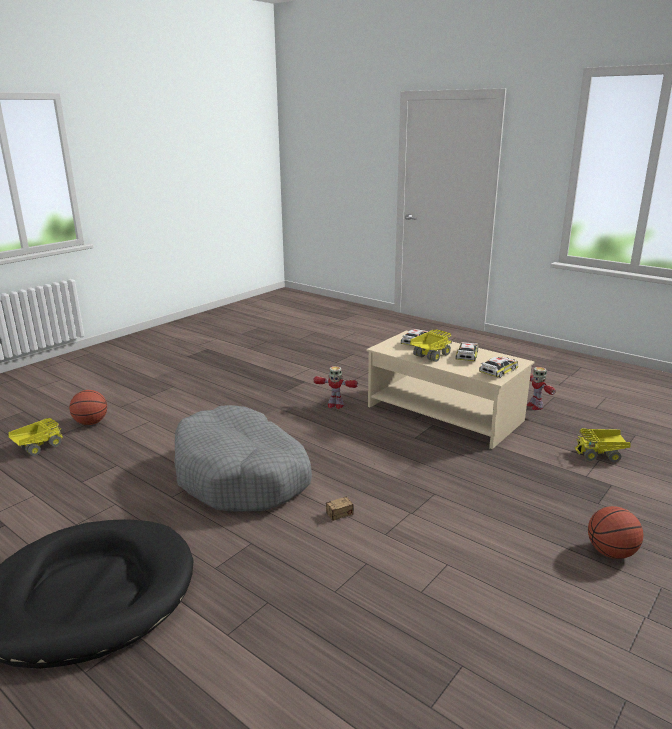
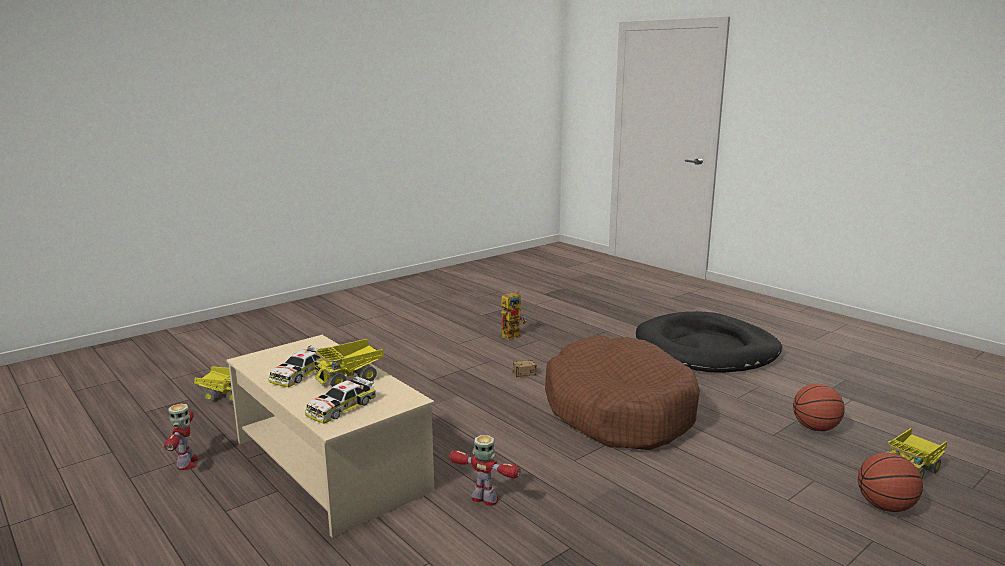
camera: 170 degrees left, 5 degrees down
(242, 475) = (618, 410): grey dog bed -> brown dog bed
(379, 598) = (513, 335): none -> toy robot
(499, 371) = (295, 349): toy car -> none
(611, 552) = (340, 340): basketball -> basketball (815, 428)

